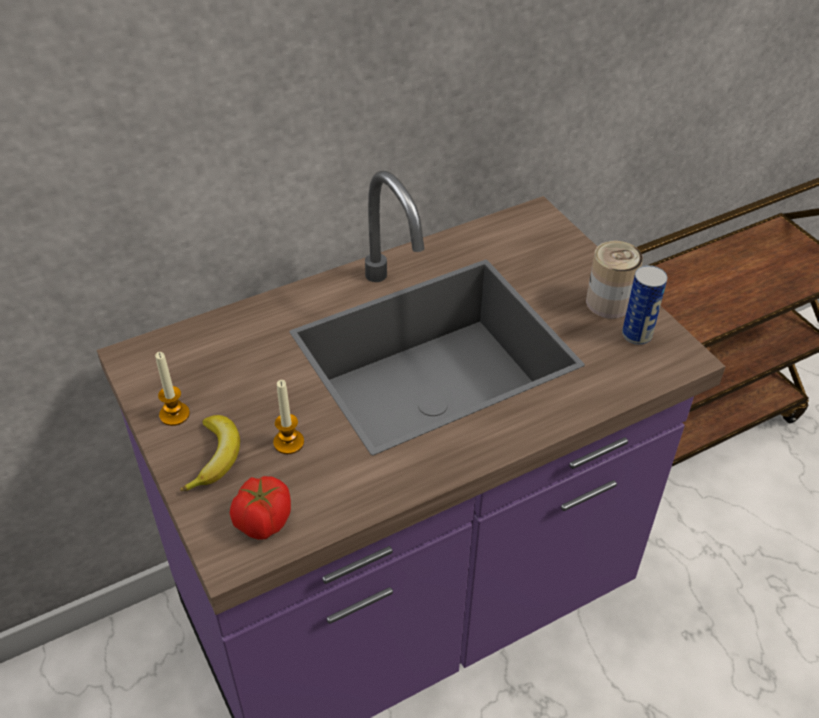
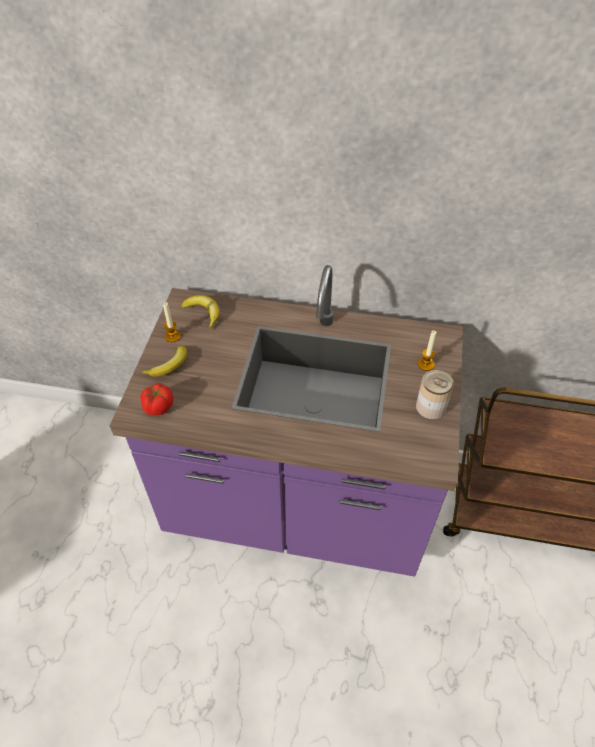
camera: 40 degrees right, 5 degrees up
(188, 357) = (203, 313): none -> banana
(288, 442) = (203, 379): candle -> candle (426, 364)
(636, 335) = (426, 433): can -> none

